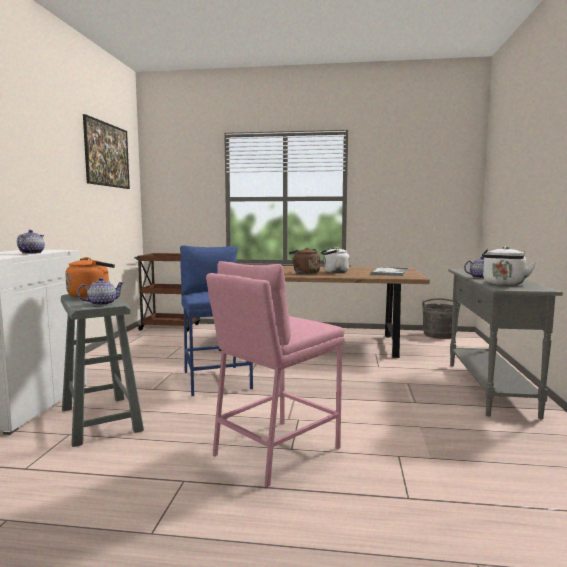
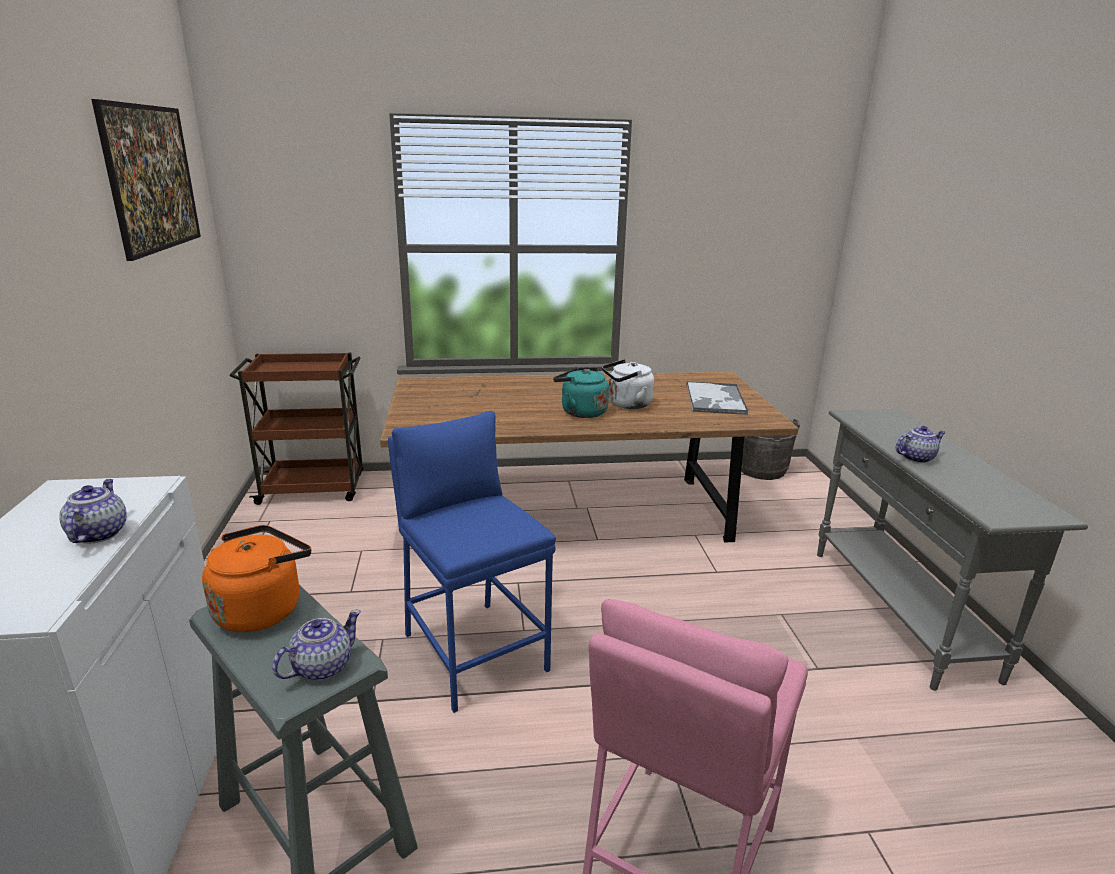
camera: 15 degrees left, 15 degrees up
(305, 273) = (581, 412): brown kettle -> turquoise kettle
(503, 284) = (978, 492): white kettle -> none

